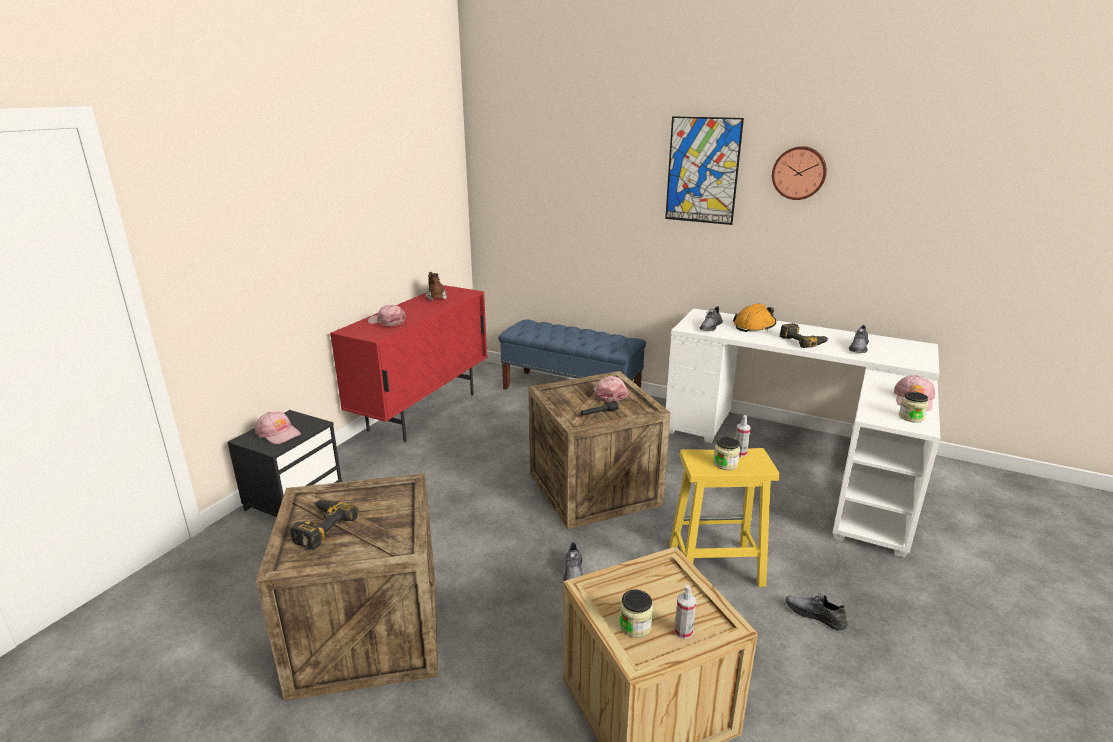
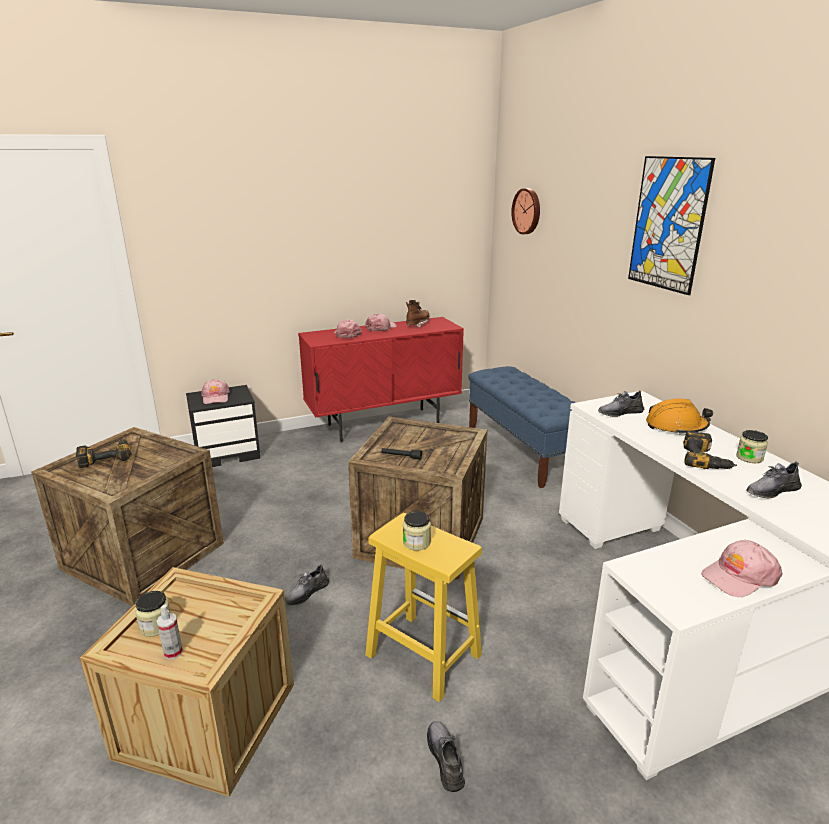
camera: 40 degrees right, 0 degrees up
(609, 394) = (441, 445): pink cap -> pink cap (381, 328)
(740, 453) = (448, 540): spray bottle -> none
(799, 173) = (769, 234): wall clock -> wall clock (527, 211)
(911, 417) = (688, 591): jar -> jar (749, 458)

